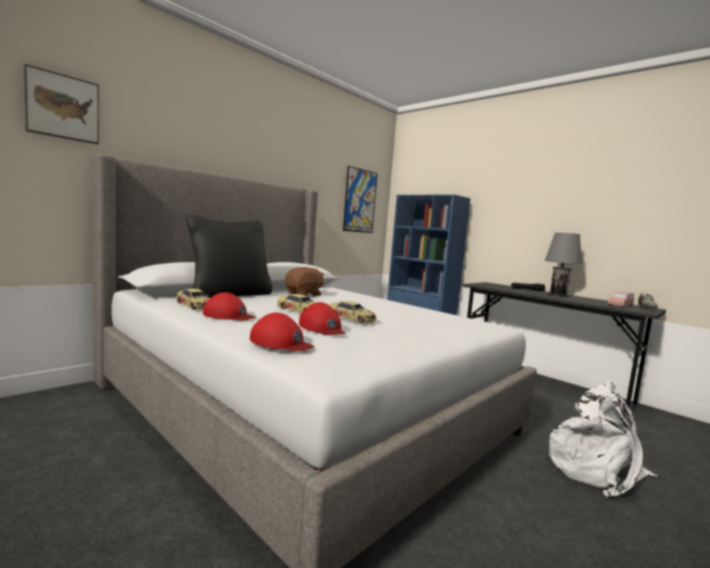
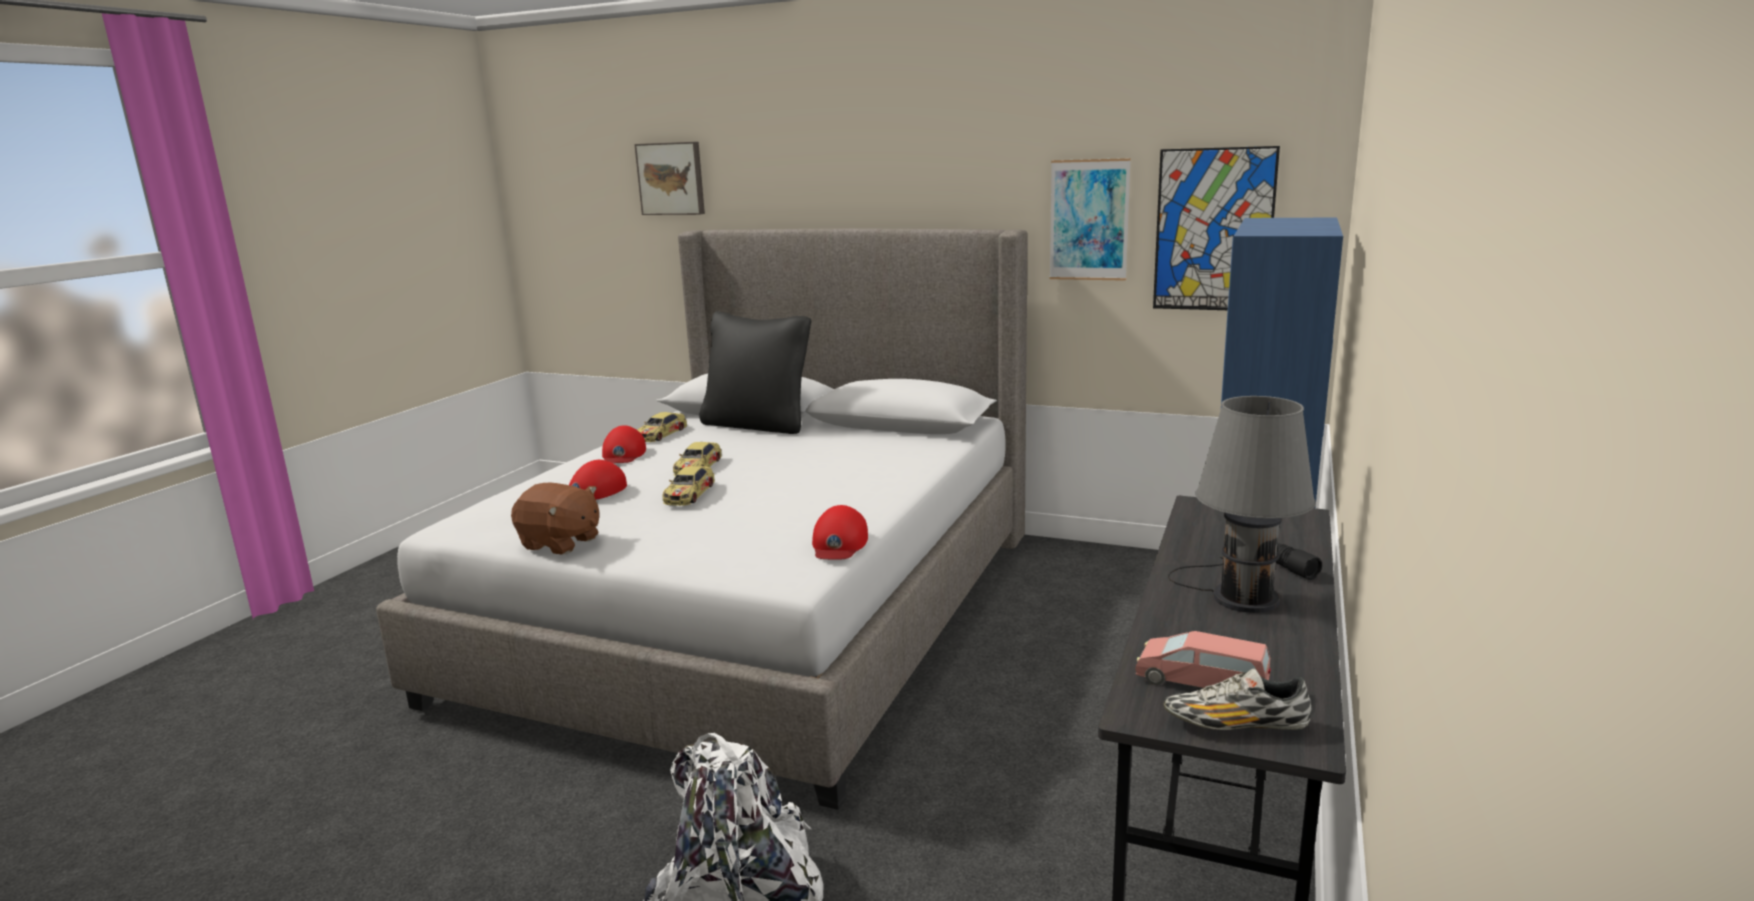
camera: 70 degrees right, 10 degrees up
(281, 342) = (515, 493): red cap -> red cap (839, 543)
(304, 294) = (838, 445): brown plush toy -> brown plush toy (560, 543)
(324, 190) = (1089, 220): none -> picture

